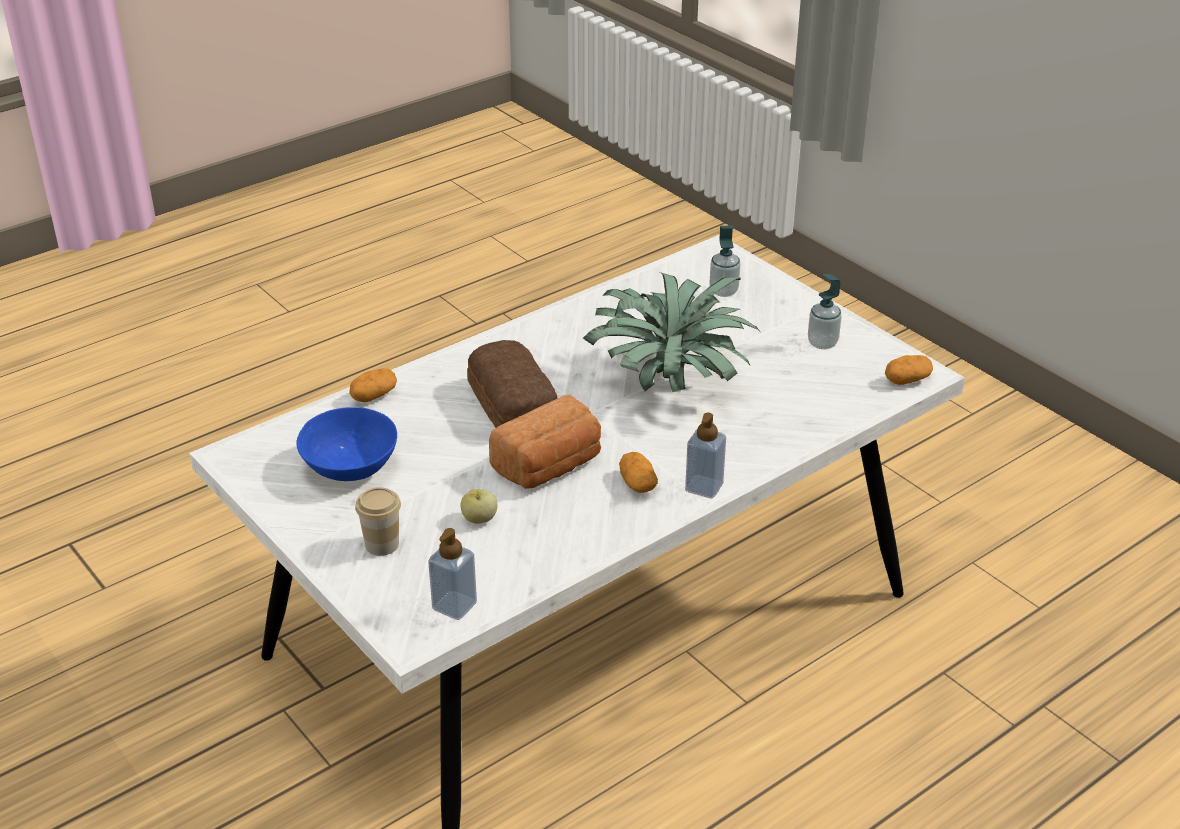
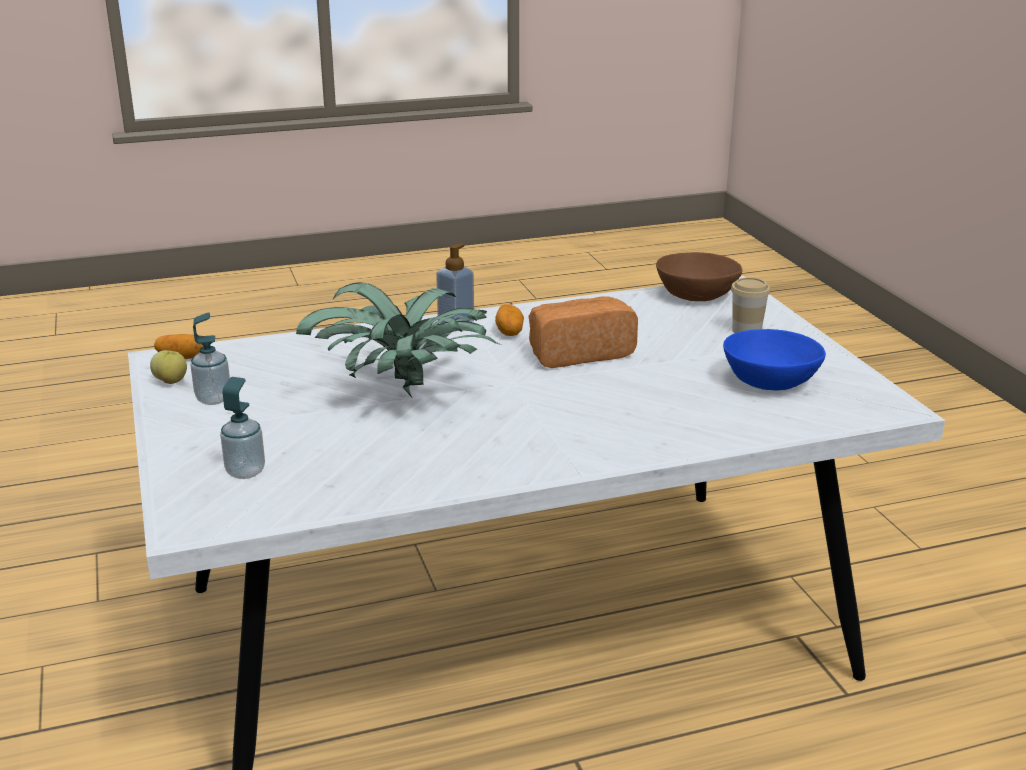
camera: 160 degrees left, 10 degrees down
(374, 396) = (738, 435): potato -> none
(454, 606) = (696, 295): soap dispenser -> brown bowl
(479, 519) = (658, 332): apple -> apple (171, 381)
(514, 404) = (585, 402): bread -> none

